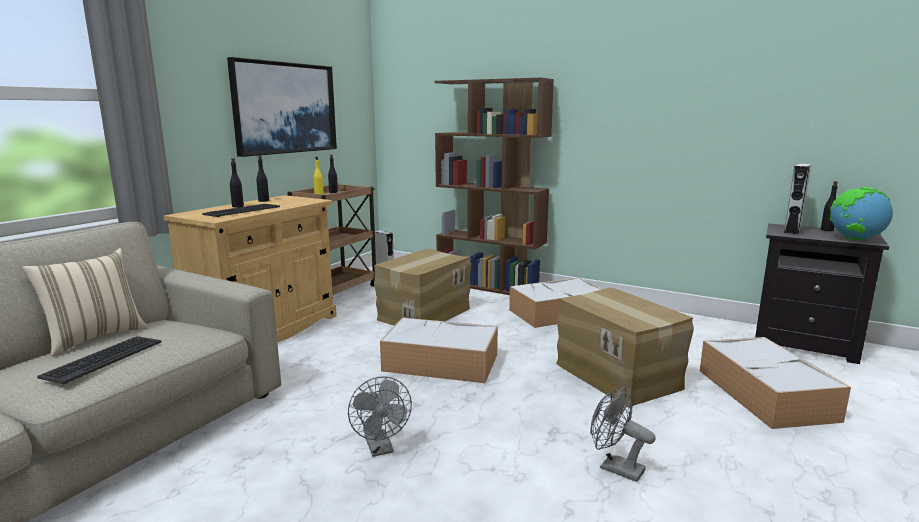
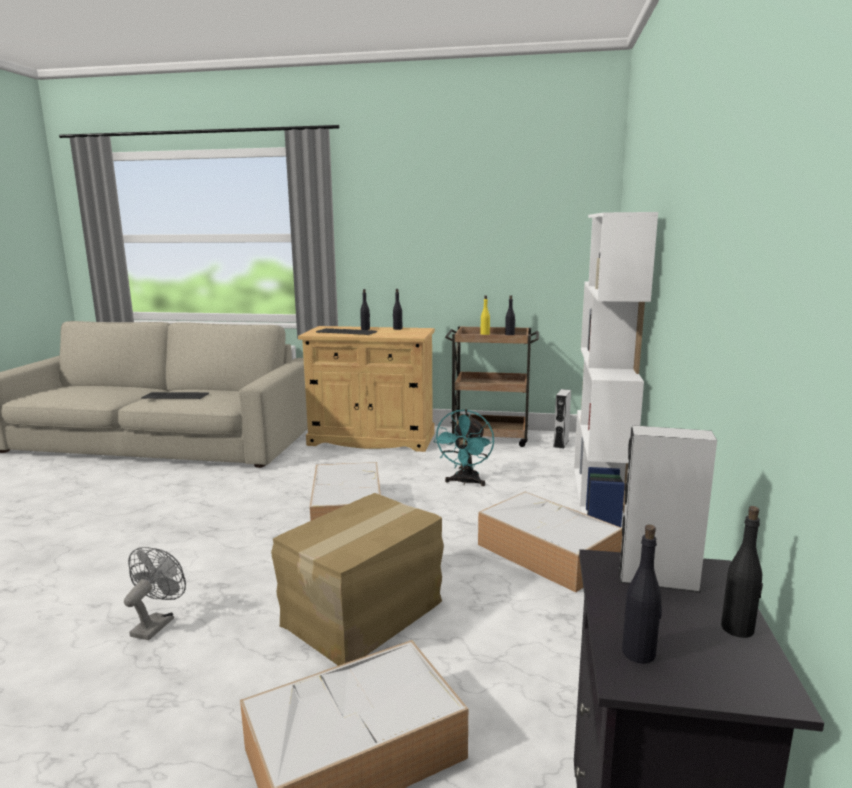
camera: 70 degrees right, 0 degrees up
(95, 338) = (221, 389): beige pillow -> none
(285, 108) = (470, 245): picture -> none
(381, 448) = (189, 519): grey fan -> none
(423, 314) = (465, 482): cardboard box -> turquoise fan
(490, 286) = (600, 498): brown bookcase -> white bookcase
(855, 239) = (639, 653): globe -> black bottle

